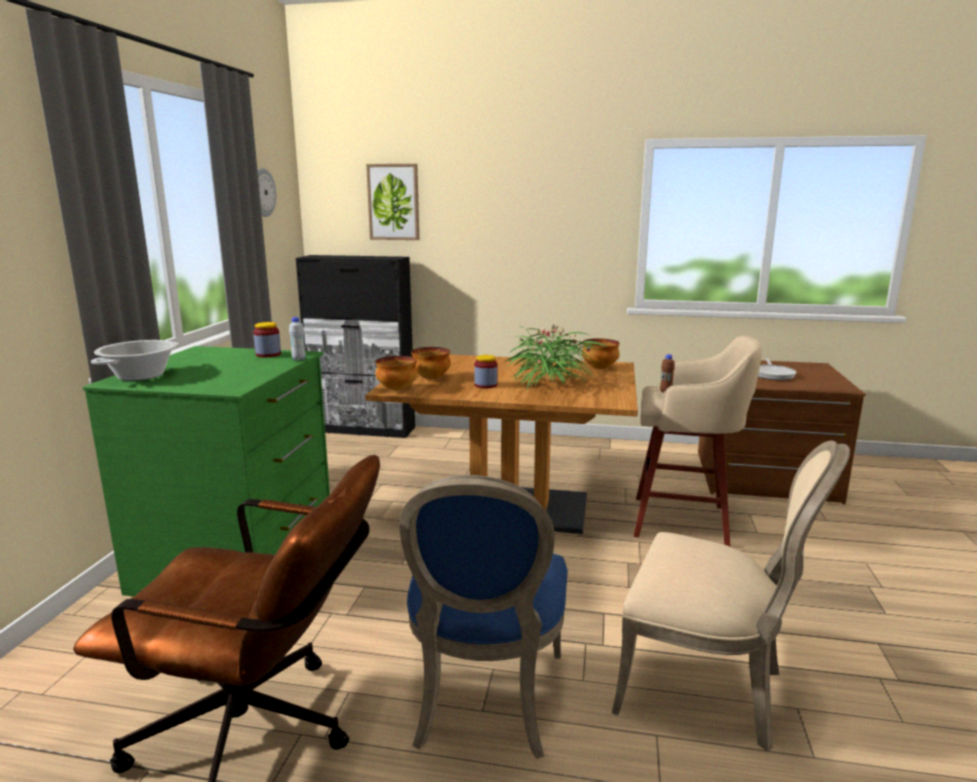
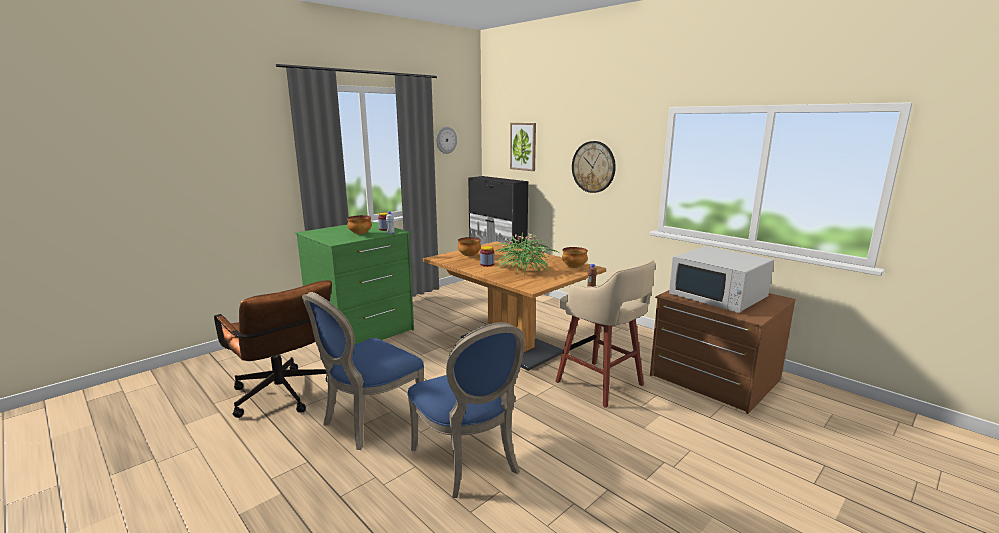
camera: 35 degrees right, 0 degrees up
(140, 376) = (320, 231): cooking pot -> none
(396, 389) = (441, 258): bowl -> bowl (360, 234)
(528, 227) = (593, 167): none -> wall clock
(707, 688) = (470, 461): beige chair -> blue chair
(772, 374) = (718, 296): frying pan -> white microwave

